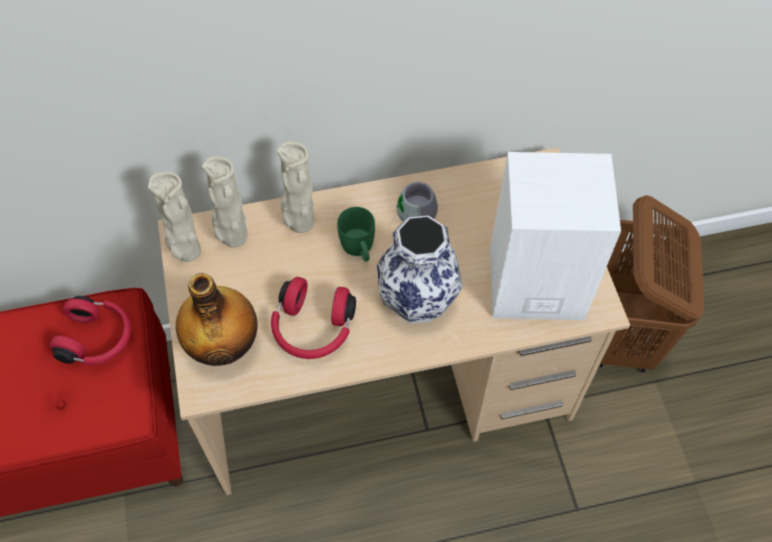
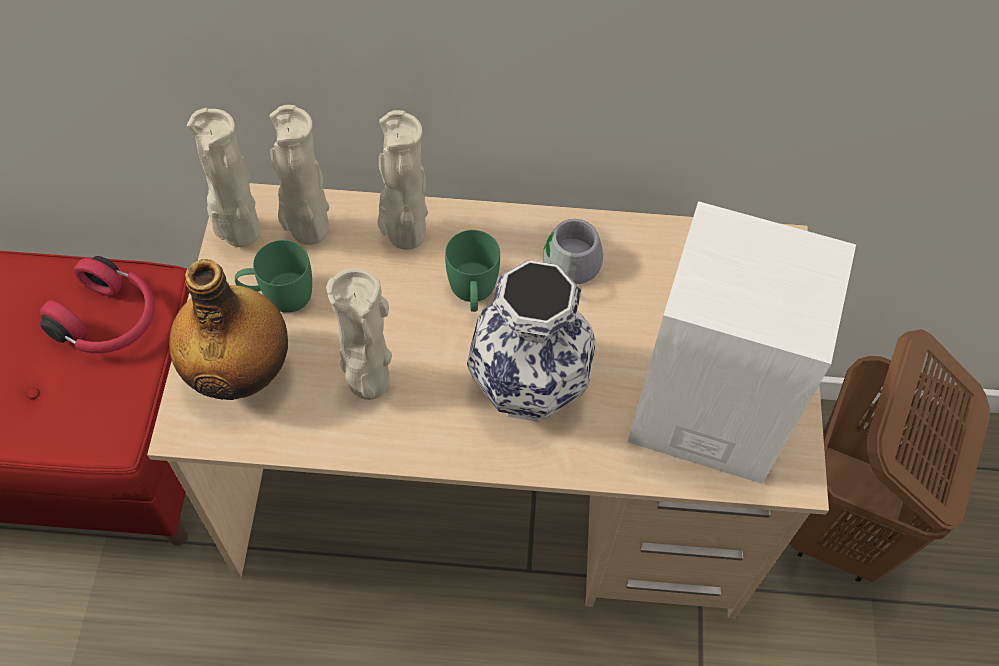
camera: 15 degrees right, 0 degrees up
(229, 286) = (278, 295): none -> green mug
(312, 329) = (369, 385): red headphones -> beige vase

